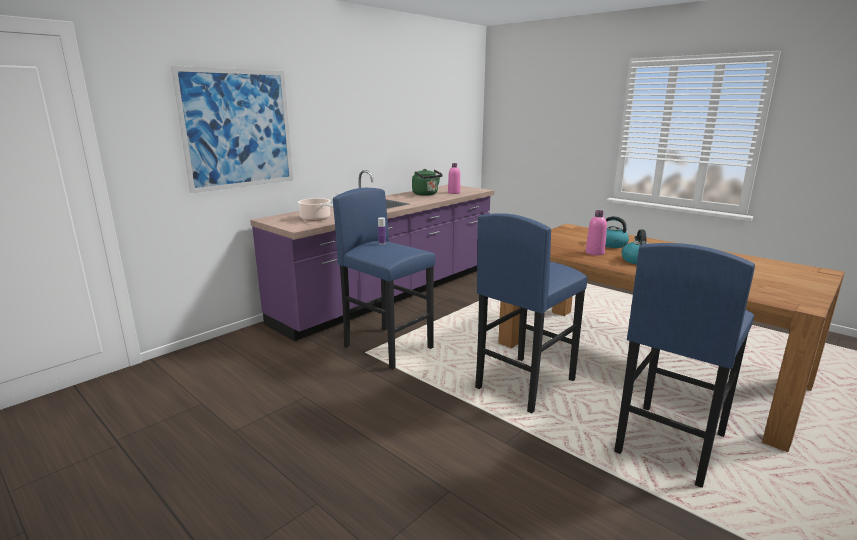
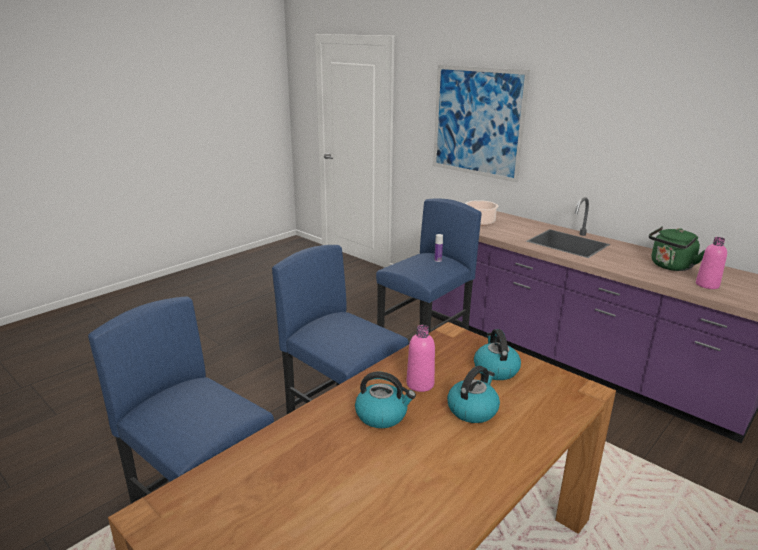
camera: 90 degrees right, 5 degrees up
(563, 239) = (495, 369): none -> kettle

